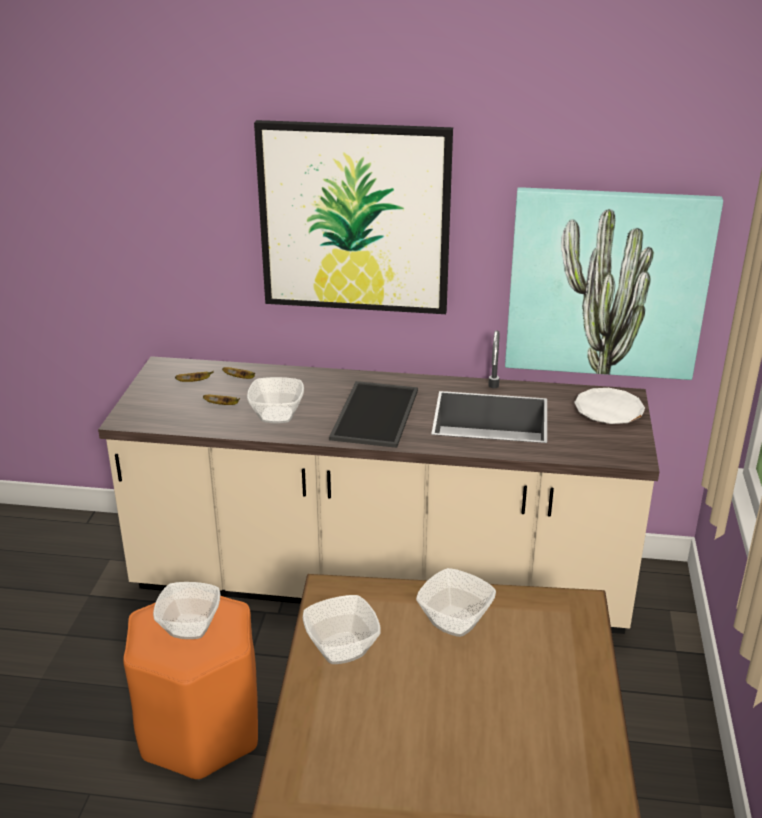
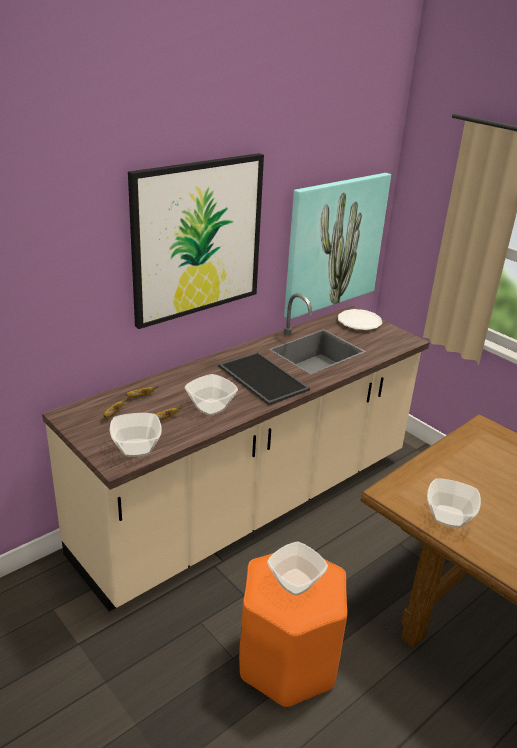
camera: 50 degrees left, 0 degrees up
(454, 620) = (460, 467): bowl -> bowl (136, 448)

